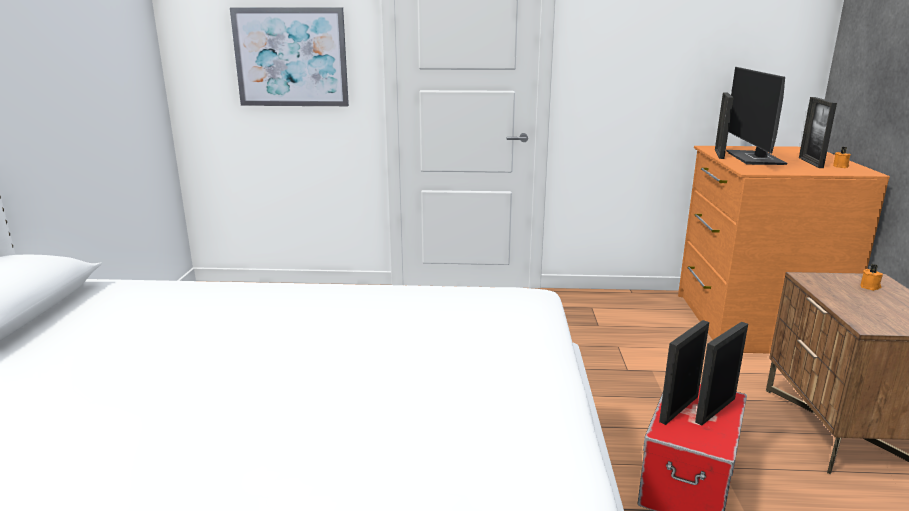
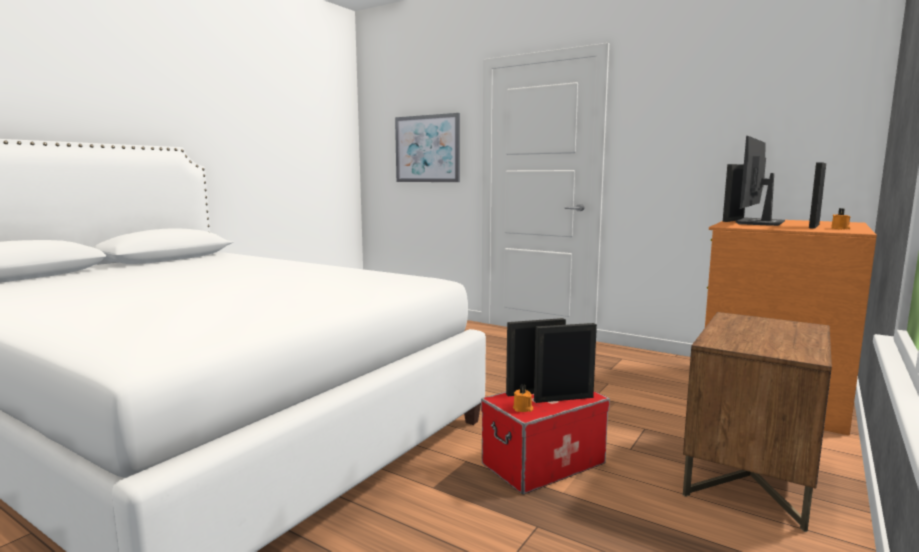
camera: 30 degrees right, 10 degrees down
(870, 287) = (785, 328): orange candle -> orange candle (523, 409)

